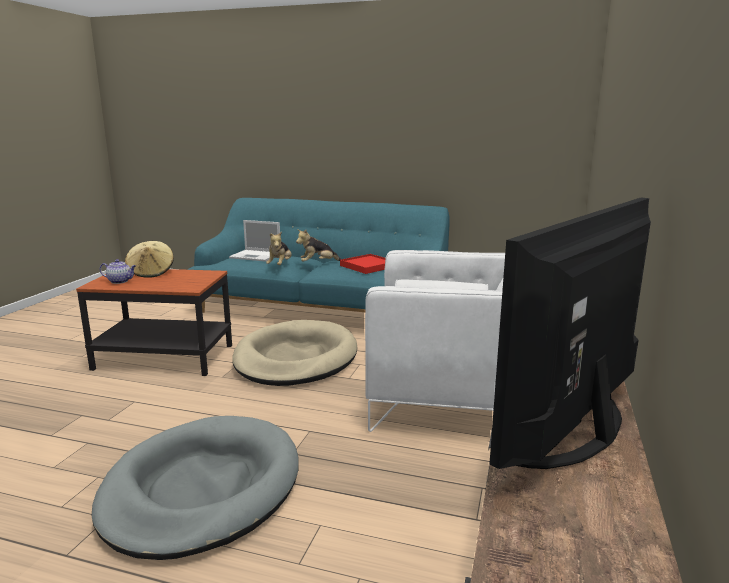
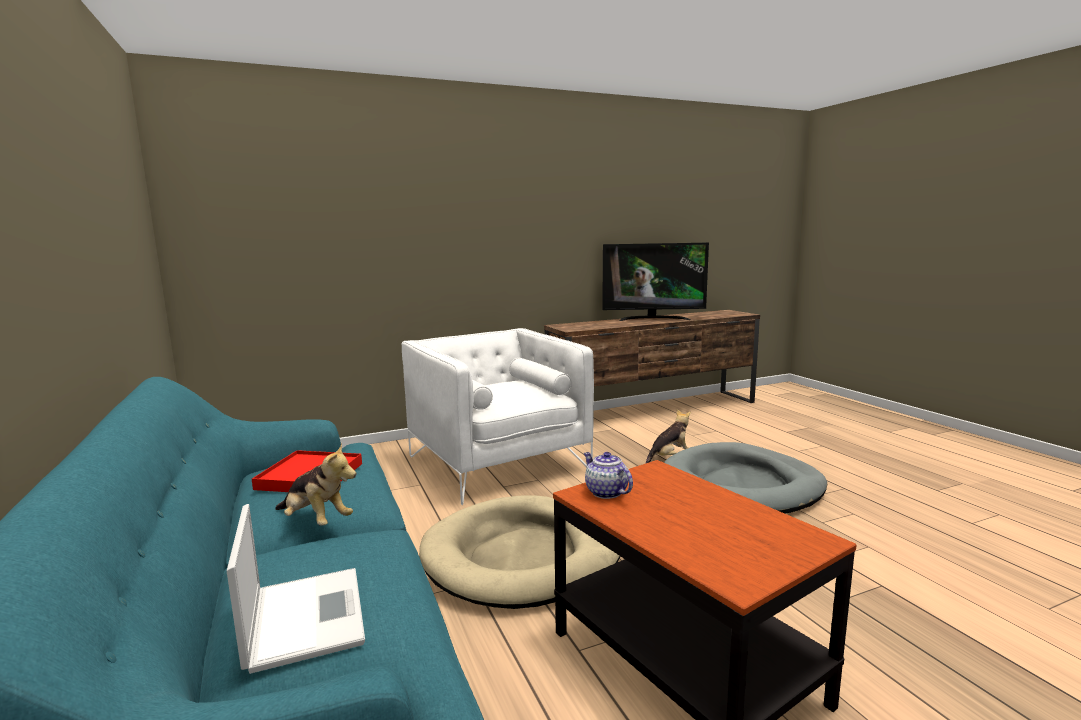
camera: 130 degrees left, 5 degrees down
(120, 281) = (760, 532): teapot -> teapot (605, 492)
(151, 272) = (682, 540): beige hat -> none
(280, 265) = (371, 544): plush toy -> plush toy (669, 457)

